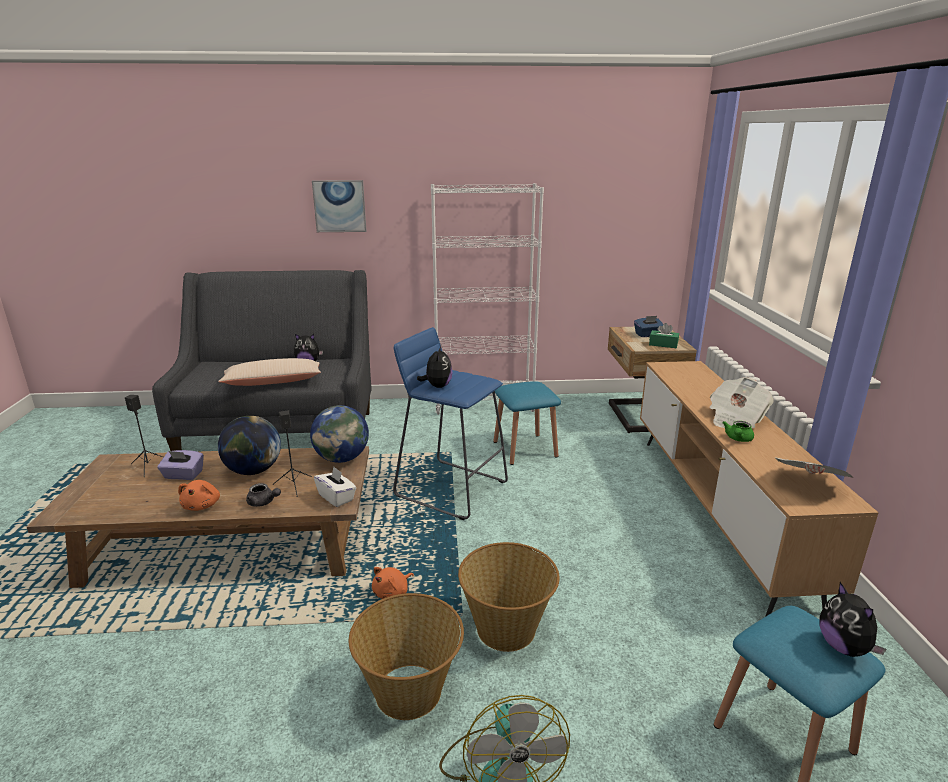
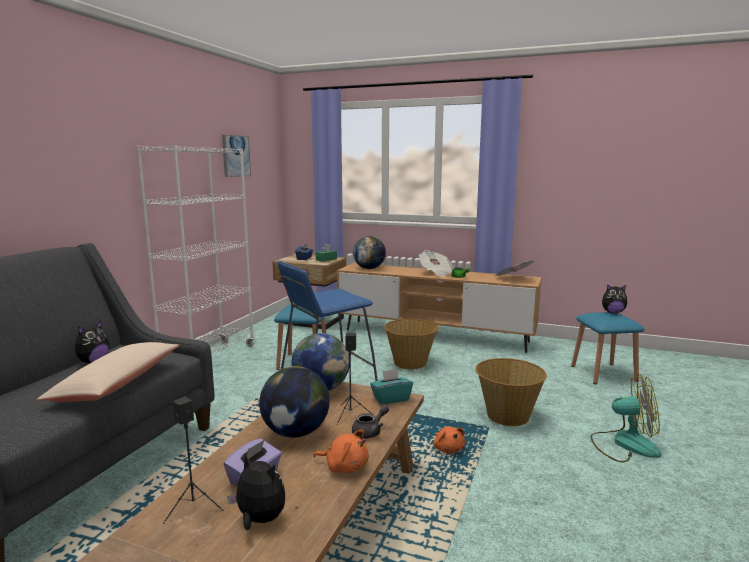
camera: 65 degrees left, 10 degrees down
(336, 497) = (391, 398): white tissue box -> turquoise tissue box
(339, 206) = (45, 169): picture -> picture (235, 156)
(409, 691) = (556, 461): basket -> basket (410, 362)
(437, 386) = (330, 301): plush toy -> plush toy (259, 520)
(685, 375) = (369, 268): none -> globe

